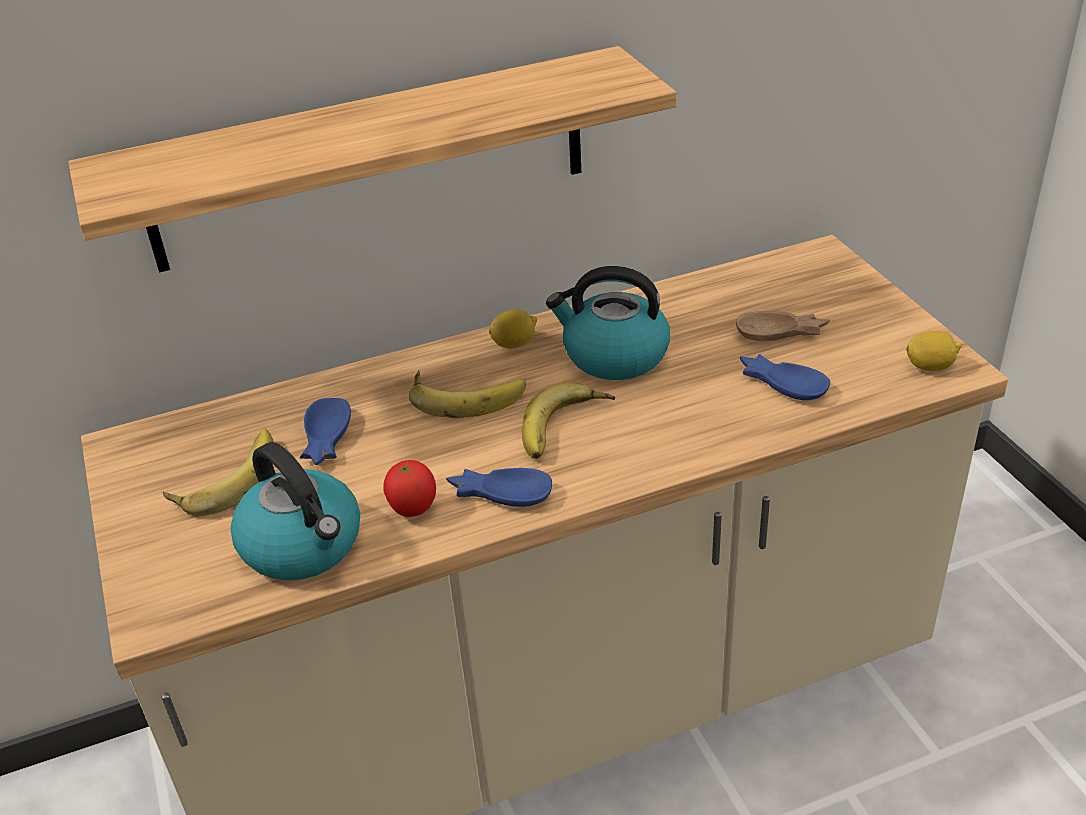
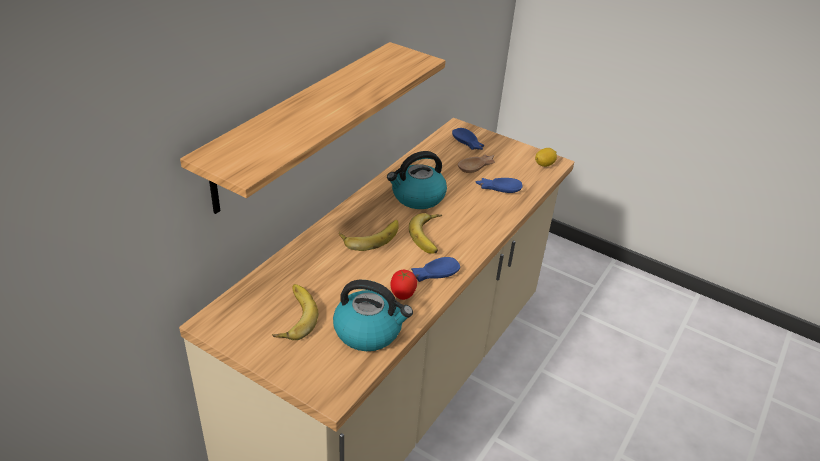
camera: 40 degrees left, 0 degrees up
(324, 440) = (323, 280): blue bowl -> blue bowl (467, 144)
(514, 344) = (366, 205): lemon -> none

